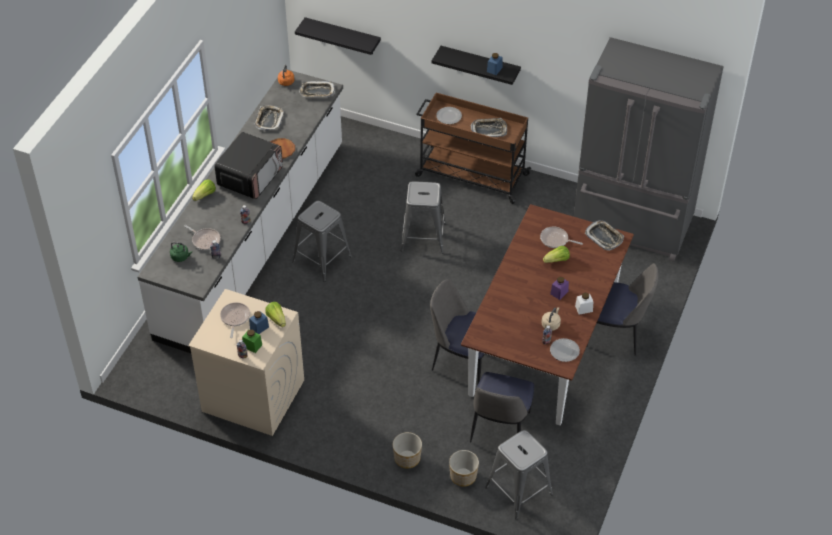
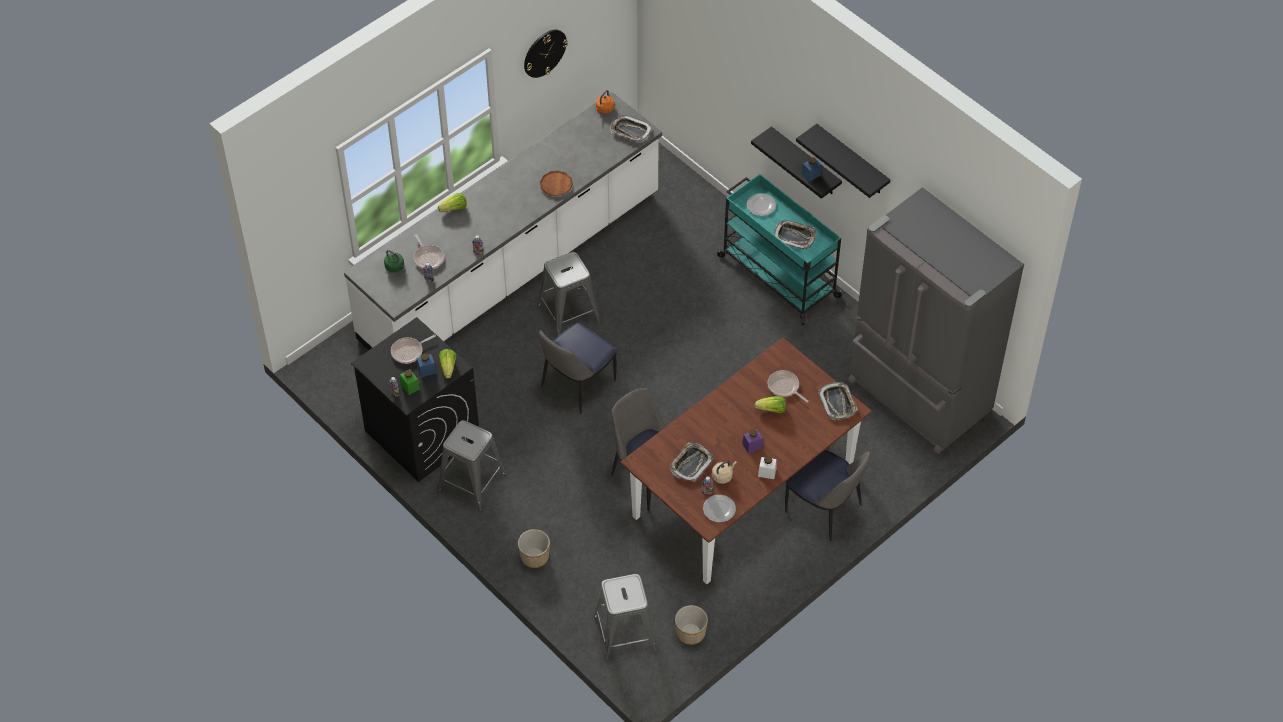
camera: 25 degrees right, 5 degrees up
(235, 40) = (544, 53): none -> wall clock
(235, 318) = (409, 351): frying pan -> frying pan turned 150 degrees counterclockwise
(250, 177) = (509, 204): microwave -> none
(252, 396) = (421, 433): beige washing machine -> black washing machine
(269, 120) = (563, 146): tray -> tray (691, 464)
(343, 36) = (685, 77): black shelf -> black shelf (852, 161)
(423, 237) = (686, 327): grey stool -> grey stool (471, 482)
(463, 476) = (579, 596): planter -> planter (691, 633)
(470, 175) = (777, 275): brown cart -> turquoise cart
(500, 429) = (643, 564): chair -> chair (577, 385)

